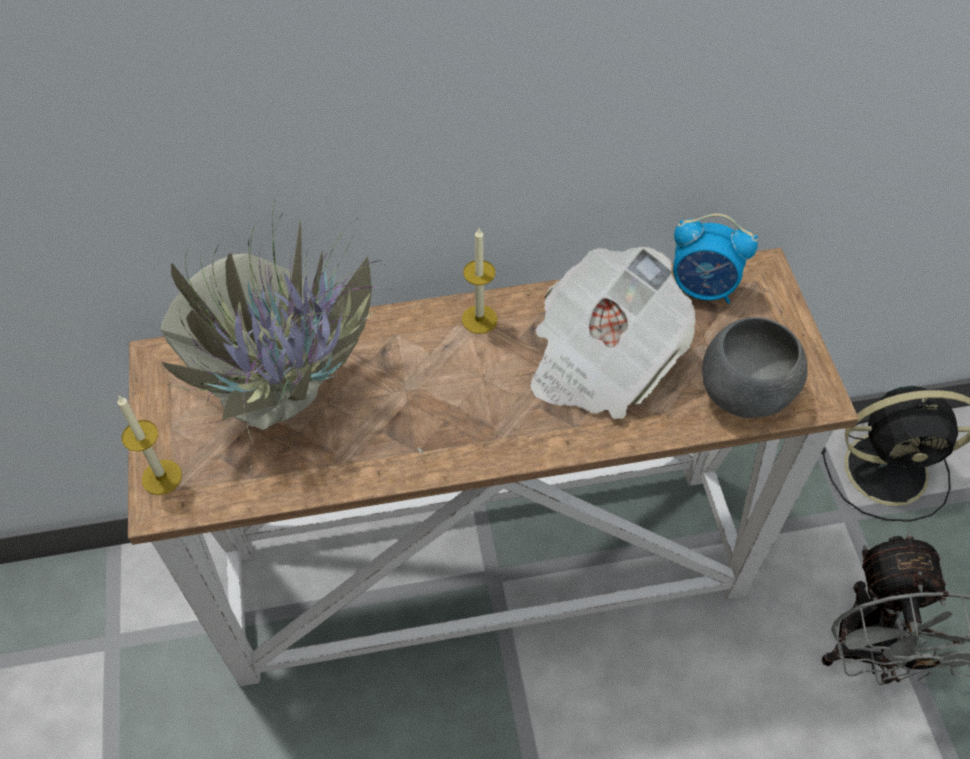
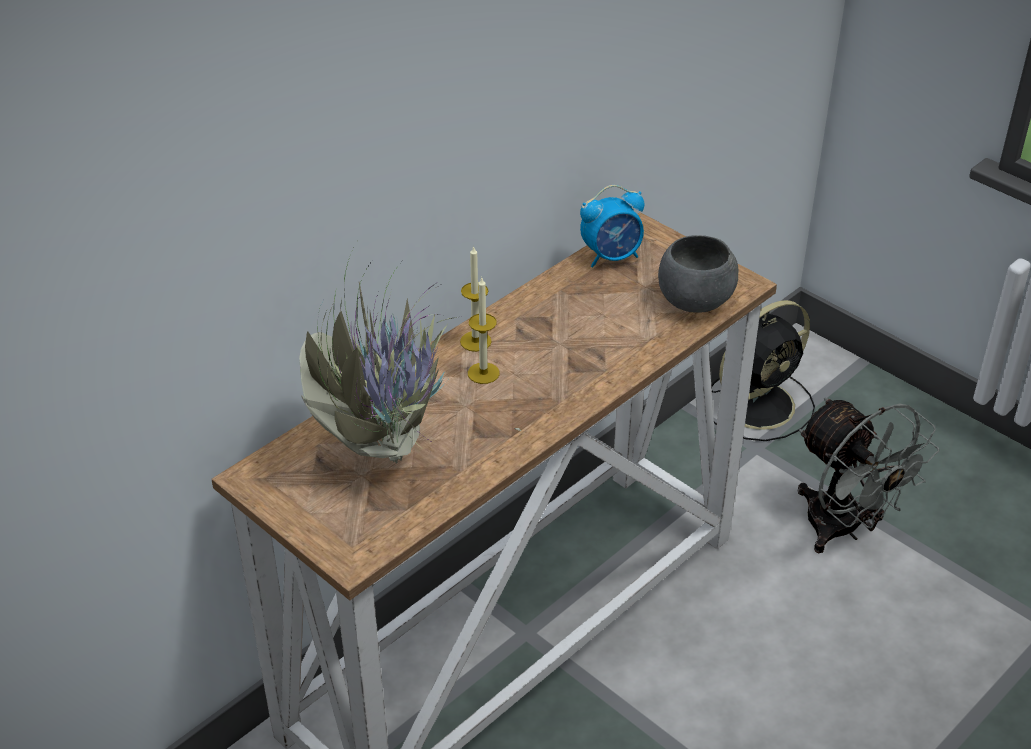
camera: 35 degrees left, 15 degrees down
(161, 477) = (335, 543): candle -> candle (483, 373)
(601, 359) = (584, 326): newspaper -> none

